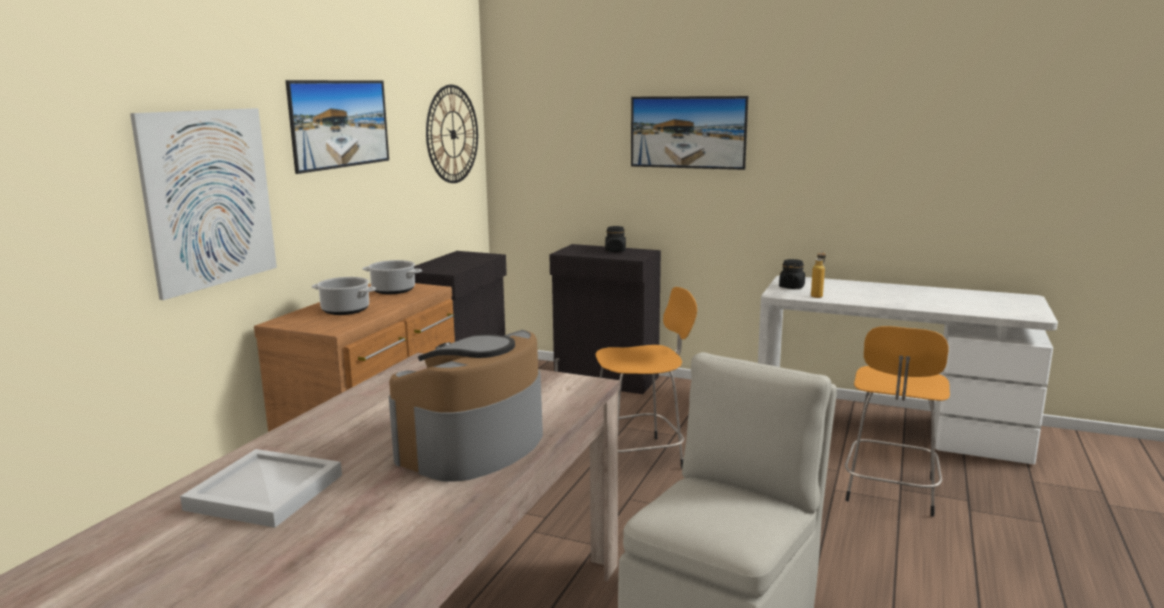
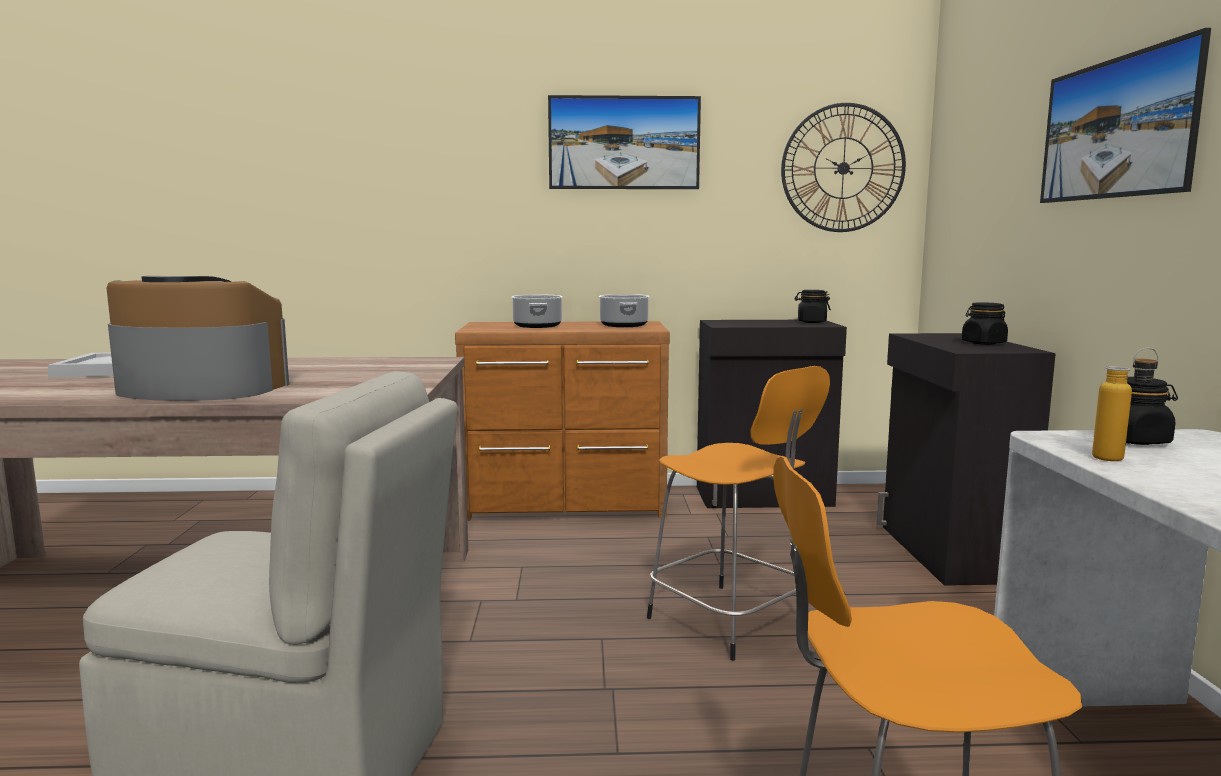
camera: 65 degrees right, 5 degrees down
(209, 198) = (441, 199): picture -> none
(469, 255) = (811, 322): none -> black jar

